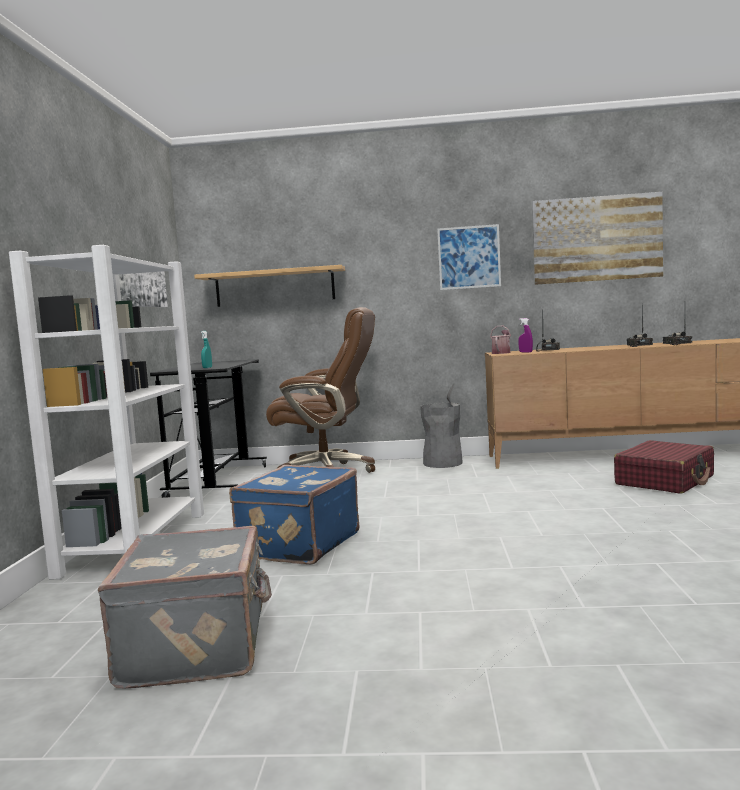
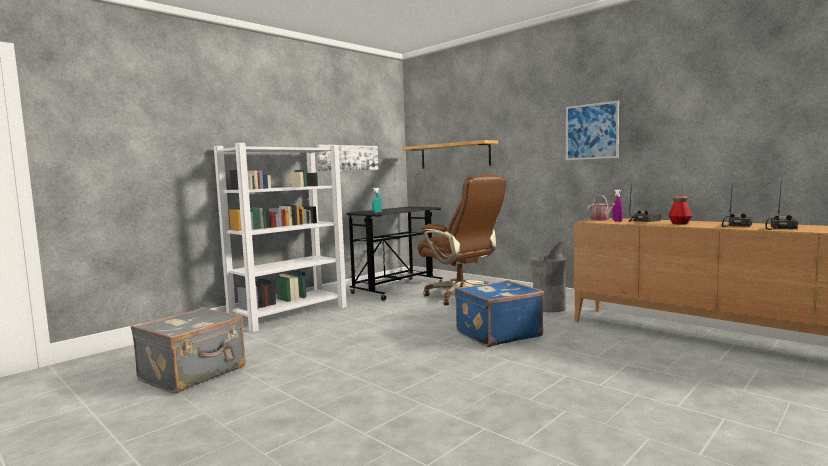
camera: 40 degrees right, 0 degrees up
(297, 545) = (339, 338): blue suitcase -> blue suitcase (497, 334)
(588, 348) = (680, 223): none -> bottle
(596, 239) = (719, 110): picture -> none
(665, 480) = (689, 371): red suitcase -> none

